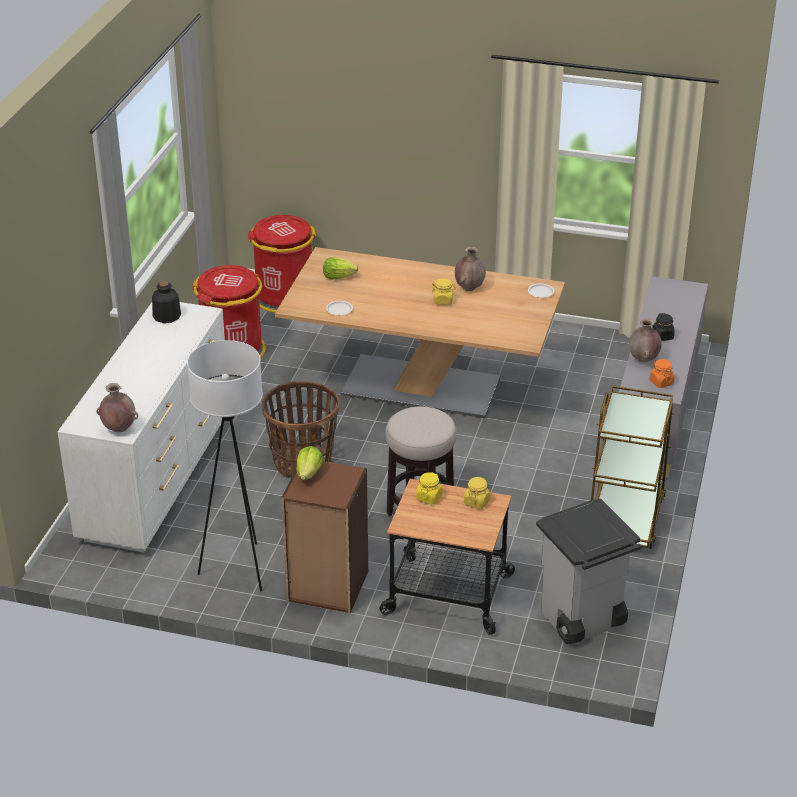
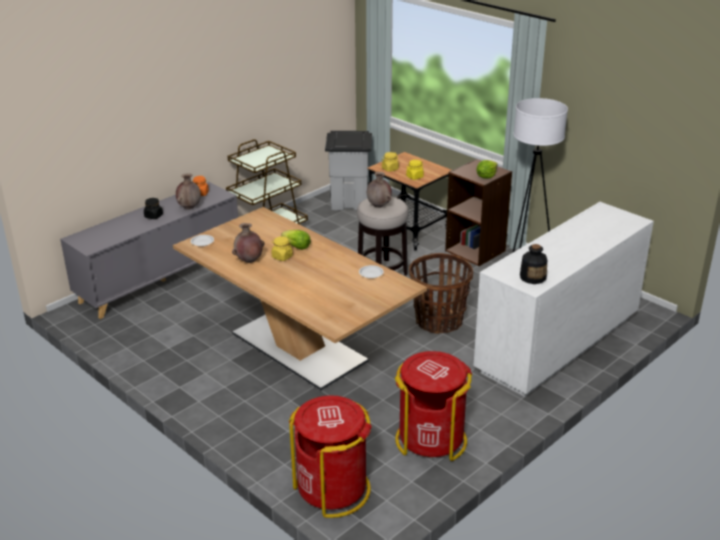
camera: 150 degrees left, 5 degrees down
(119, 429) = (606, 211): brown vase -> brown vase (379, 206)
(338, 277) = (343, 301): lettuce -> lettuce (297, 247)

